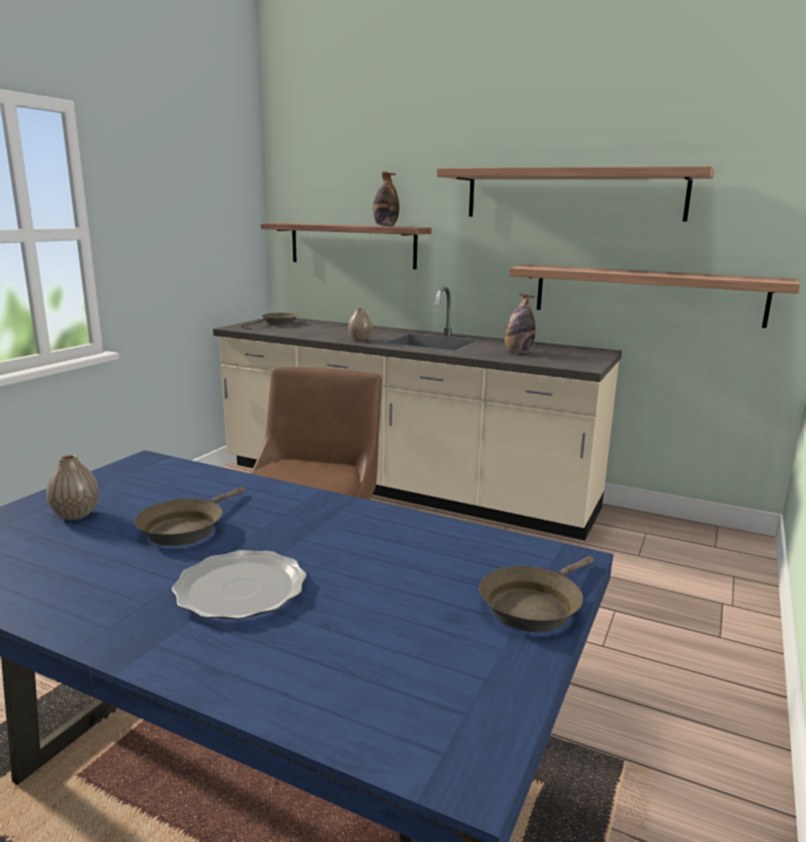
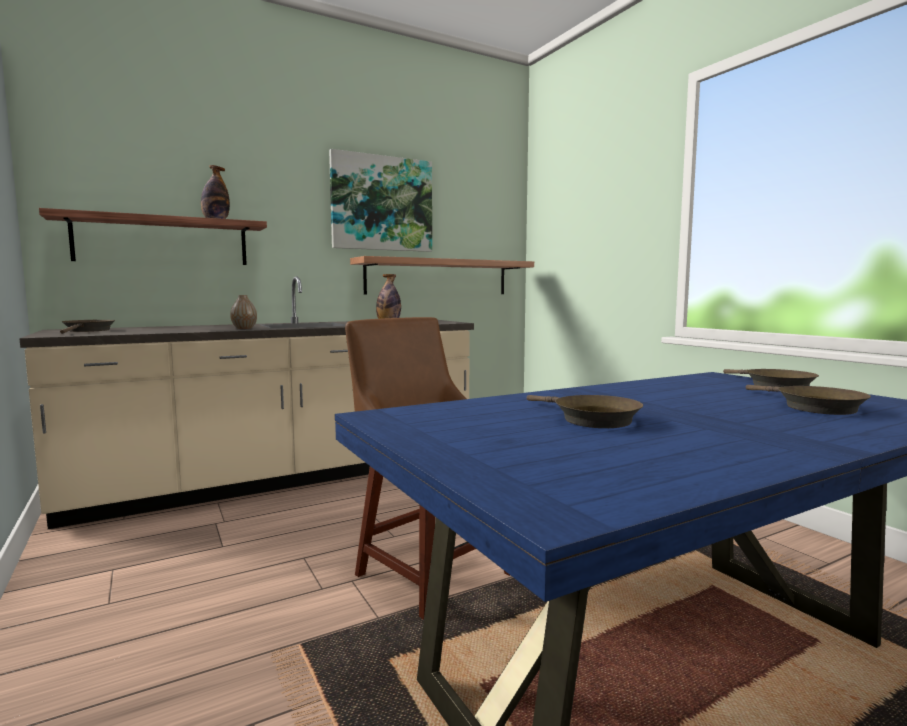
camera: 55 degrees left, 10 degrees down
(76, 515) = (506, 443): vase -> none
(240, 589) = (730, 418): plate -> none
(368, 637) = (813, 407): none -> brown frying pan
(573, 194) = (382, 203): shelf -> picture

